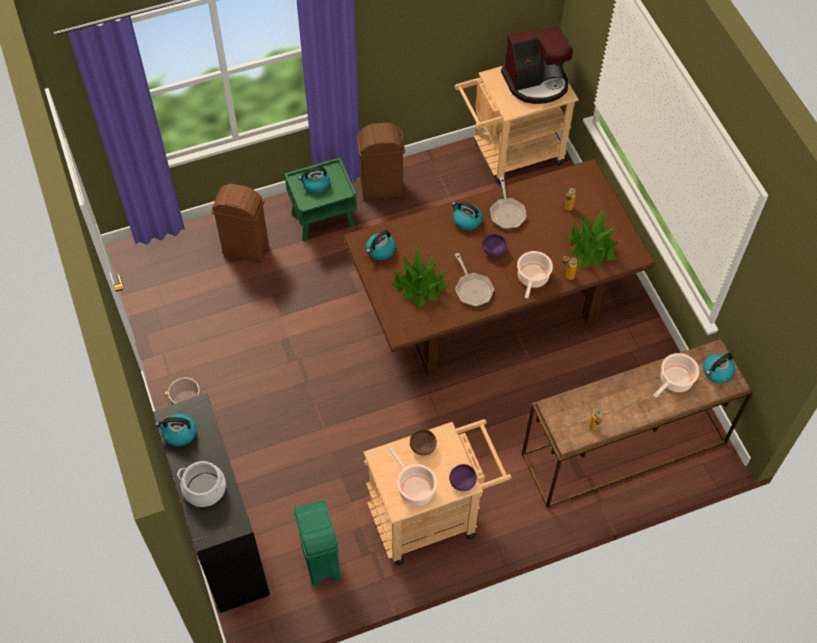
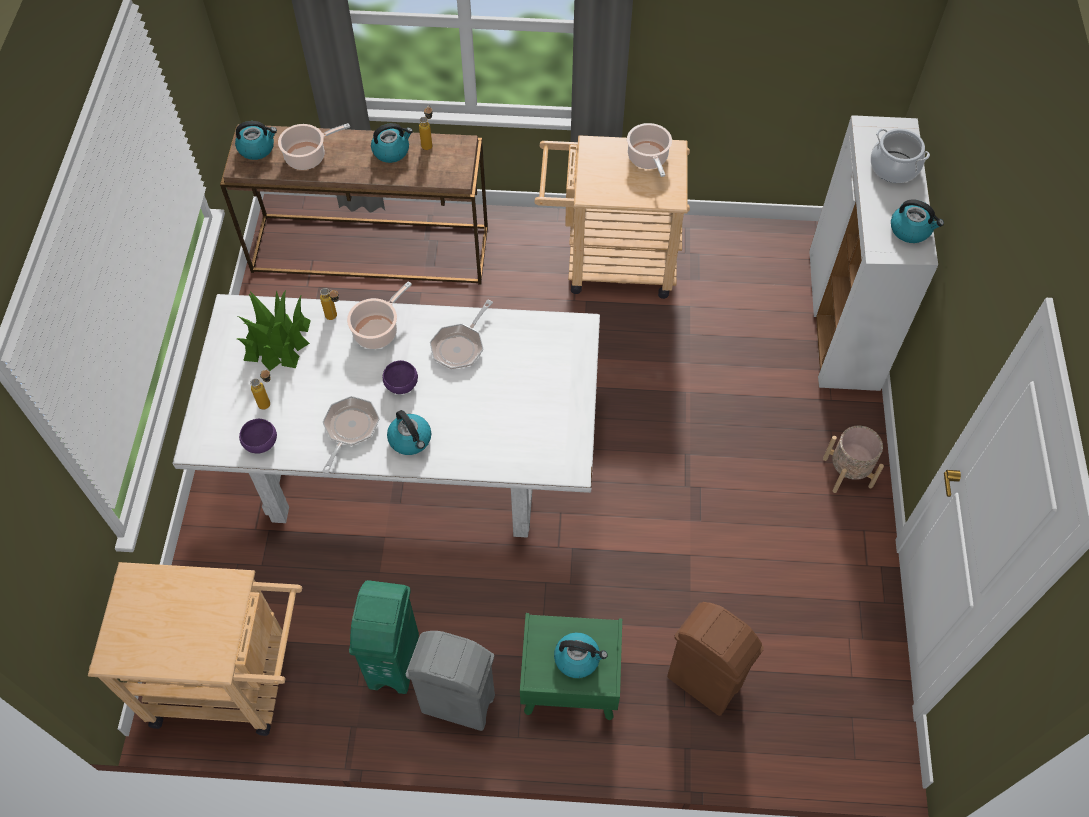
camera: 155 degrees left, 0 degrees up
(223, 538) = (843, 321): black cabinet -> white cabinet
(320, 562) = (745, 263): green trash can -> green trash can (394, 660)
(380, 251) = (551, 442): kettle -> kettle (391, 151)
(382, 189) = (457, 703): brown trash can -> grey trash can
(419, 285) = (524, 376): potted plant -> none
(423, 446) = (619, 192): brown bowl -> none
(463, 482) = (595, 147): purple bowl -> purple bowl (260, 442)
(472, 289) = (460, 346): frying pan -> frying pan turned 150 degrees counterclockwise
(492, 304) = (408, 461): brown dining table -> white dining table
(536, 82) = (156, 620): coffee machine -> none

